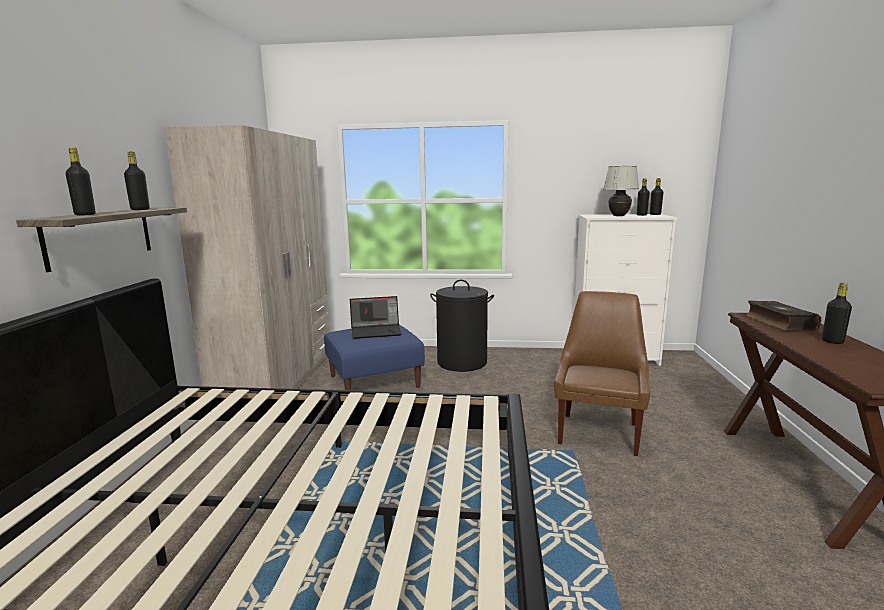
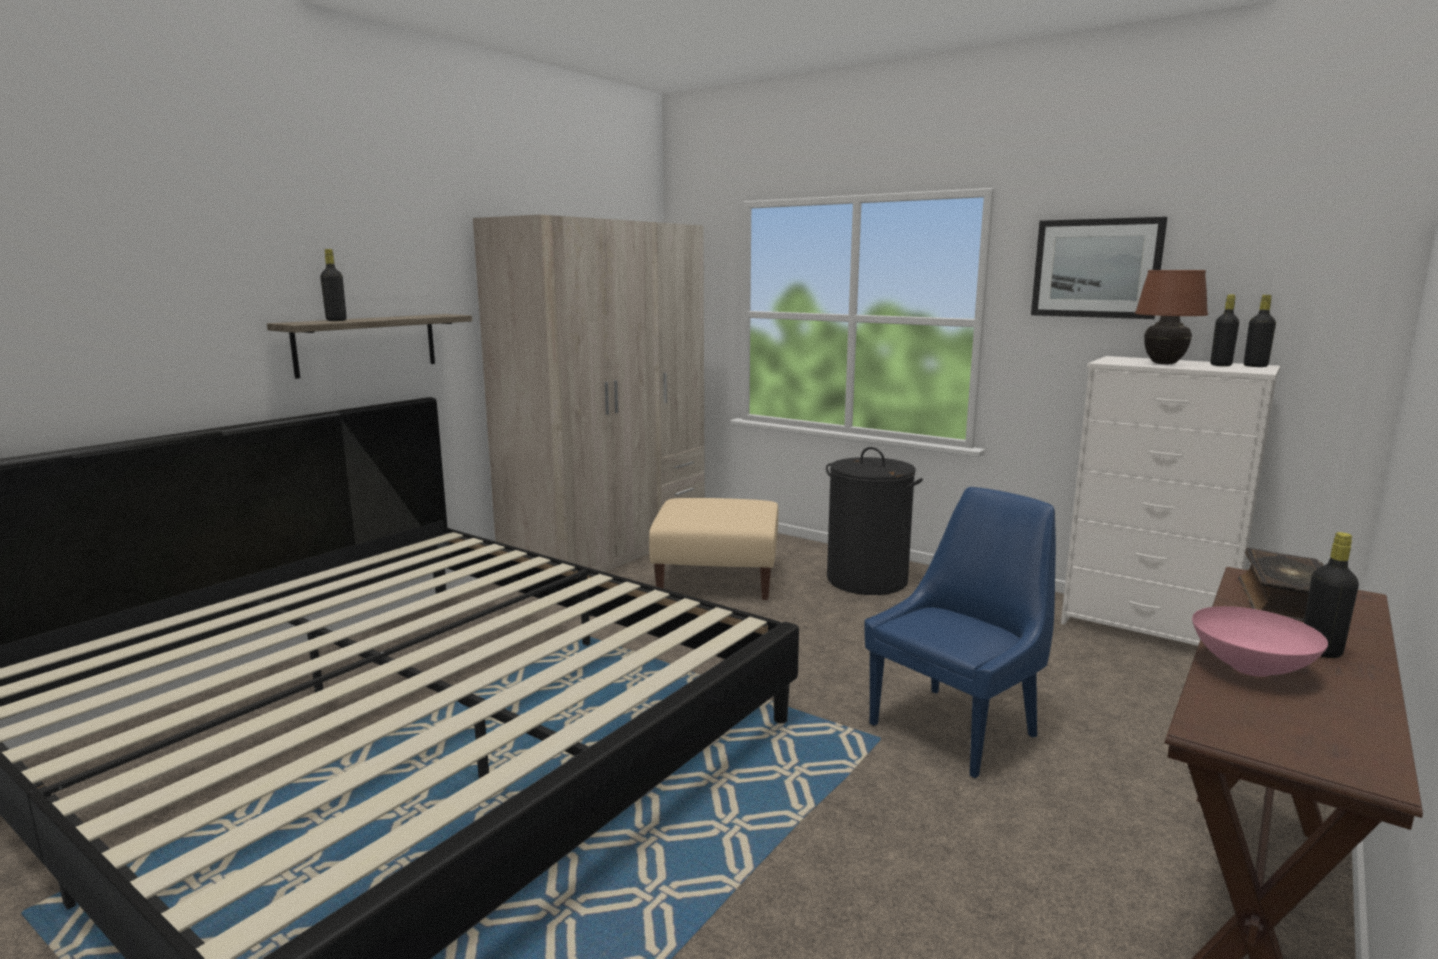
camera: 30 degrees right, 0 degrees up
(140, 209) = (412, 316): black bottle -> none
(374, 381) = (718, 578): blue ottoman -> beige ottoman
(376, 331) = (728, 507): laptop -> none
(569, 166) = (1096, 268): none -> picture
(598, 432) = (956, 728): brown chair -> blue chair
(619, 216) = (1164, 364): white table lamp -> brown table lamp
(831, 355) = (1251, 668): none -> pink bowl

